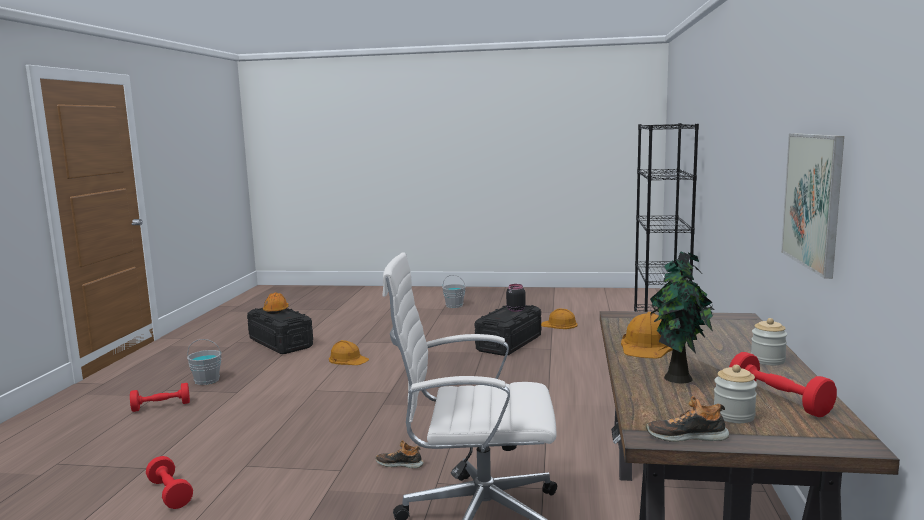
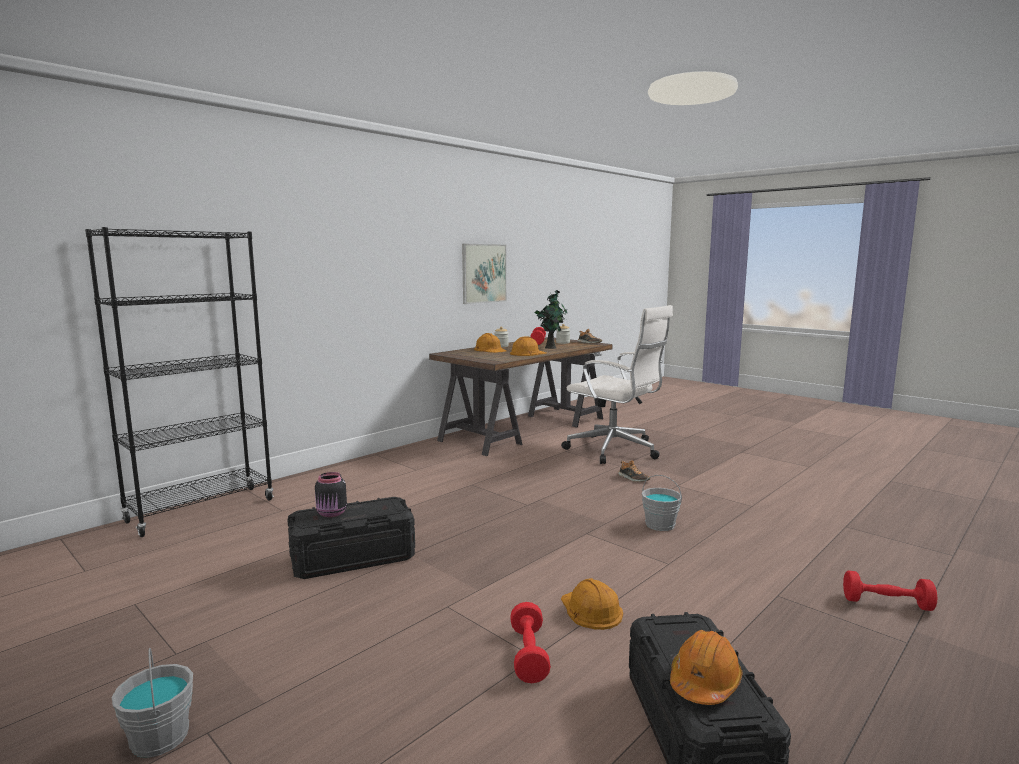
camera: 145 degrees left, 0 degrees up
(170, 493) = (809, 502): red dumbbell -> red dumbbell (529, 655)
(207, 380) = (839, 643): grey bucket -> grey bucket (659, 525)
(559, 324) = (217, 568): orange hard hat -> orange hard hat (490, 349)

